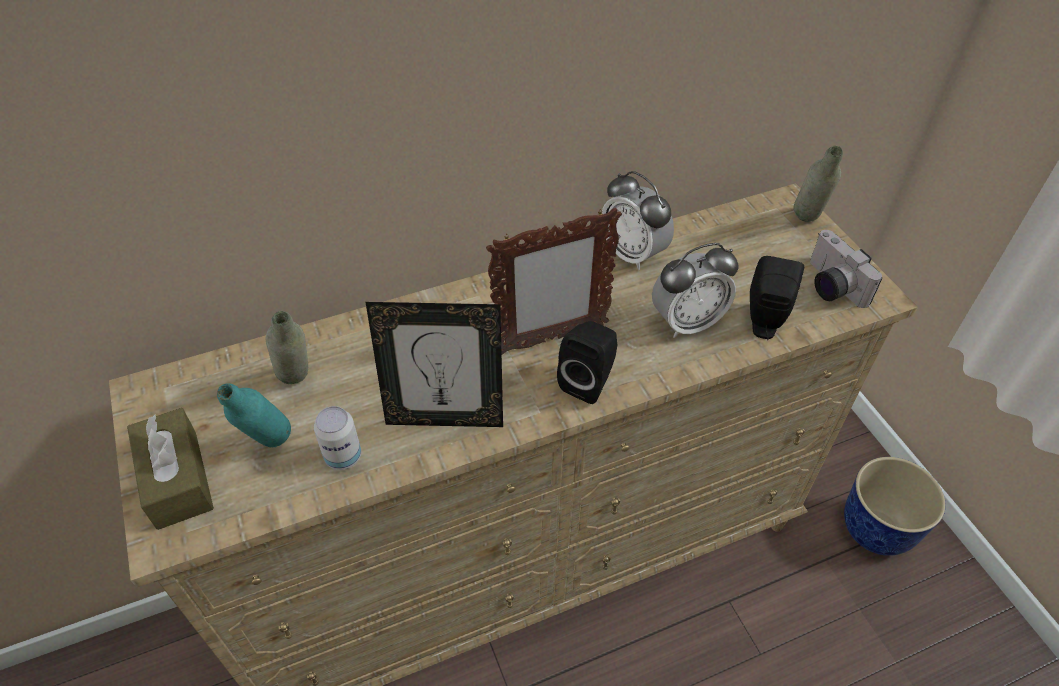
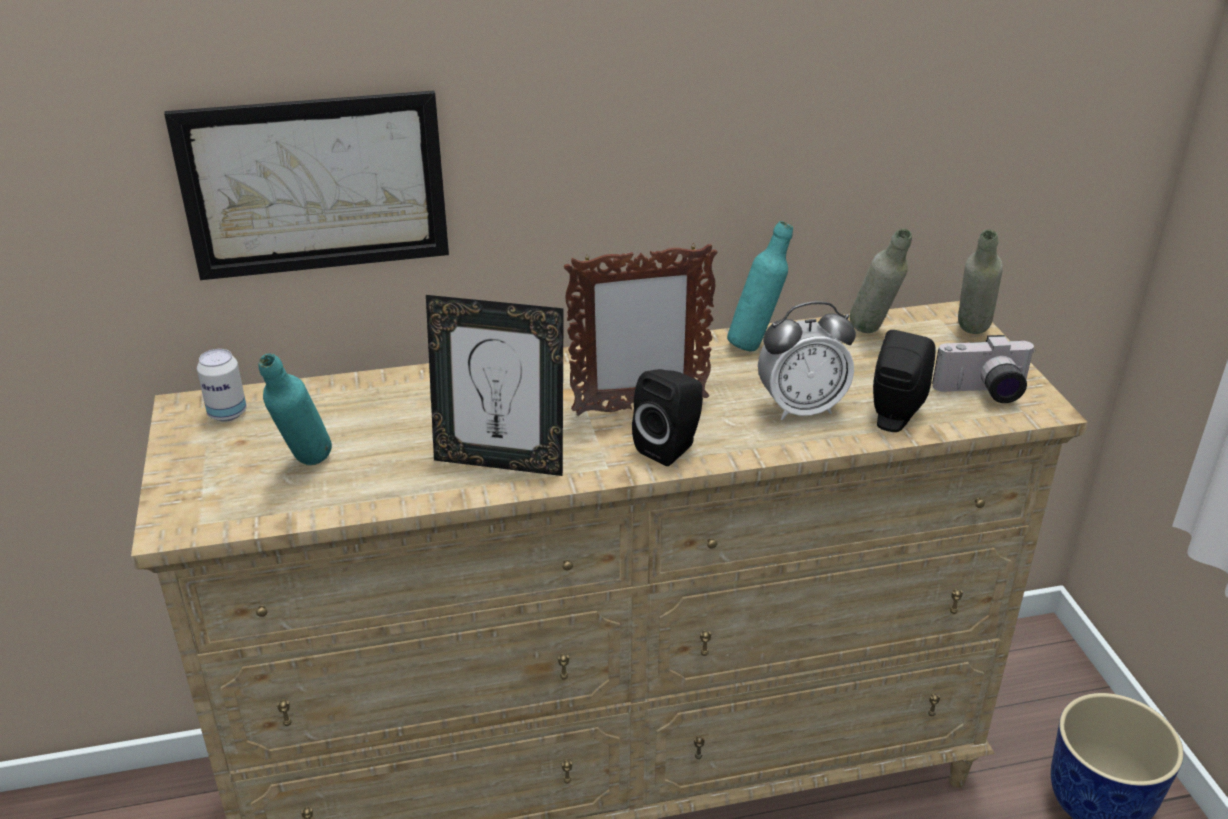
camera: 10 degrees right, 15 degrees down
(177, 479) = (201, 480): brown tissue box -> none
(227, 182) = (314, 185): none -> picture
(299, 385) = (351, 419): grey bottle -> grey bottle (873, 335)
(343, 456) = (380, 481): can -> can (227, 413)
(633, 254) = (755, 344): alarm clock -> turquoise bottle
(830, 286) = (983, 393): camera -> camera turned 75 degrees counterclockwise

